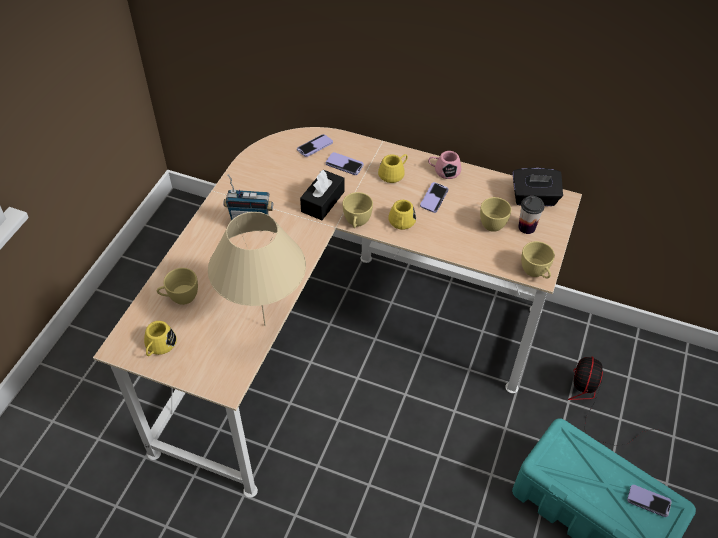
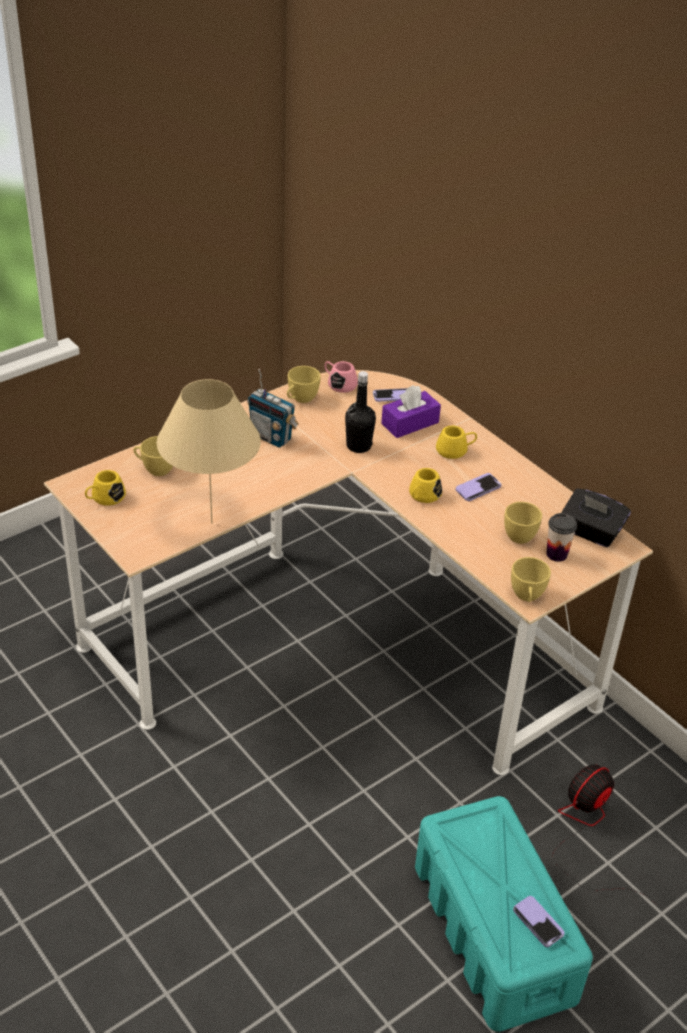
camera: 30 degrees right, 10 degrees down
(323, 201) = (358, 446): black tissue box -> black bottle
(344, 165) = (410, 423): phone -> purple tissue box
(356, 223) = (376, 477): yellow cup -> yellow cup (300, 399)
(444, 171) = (512, 468): pink mug -> pink mug (339, 383)

